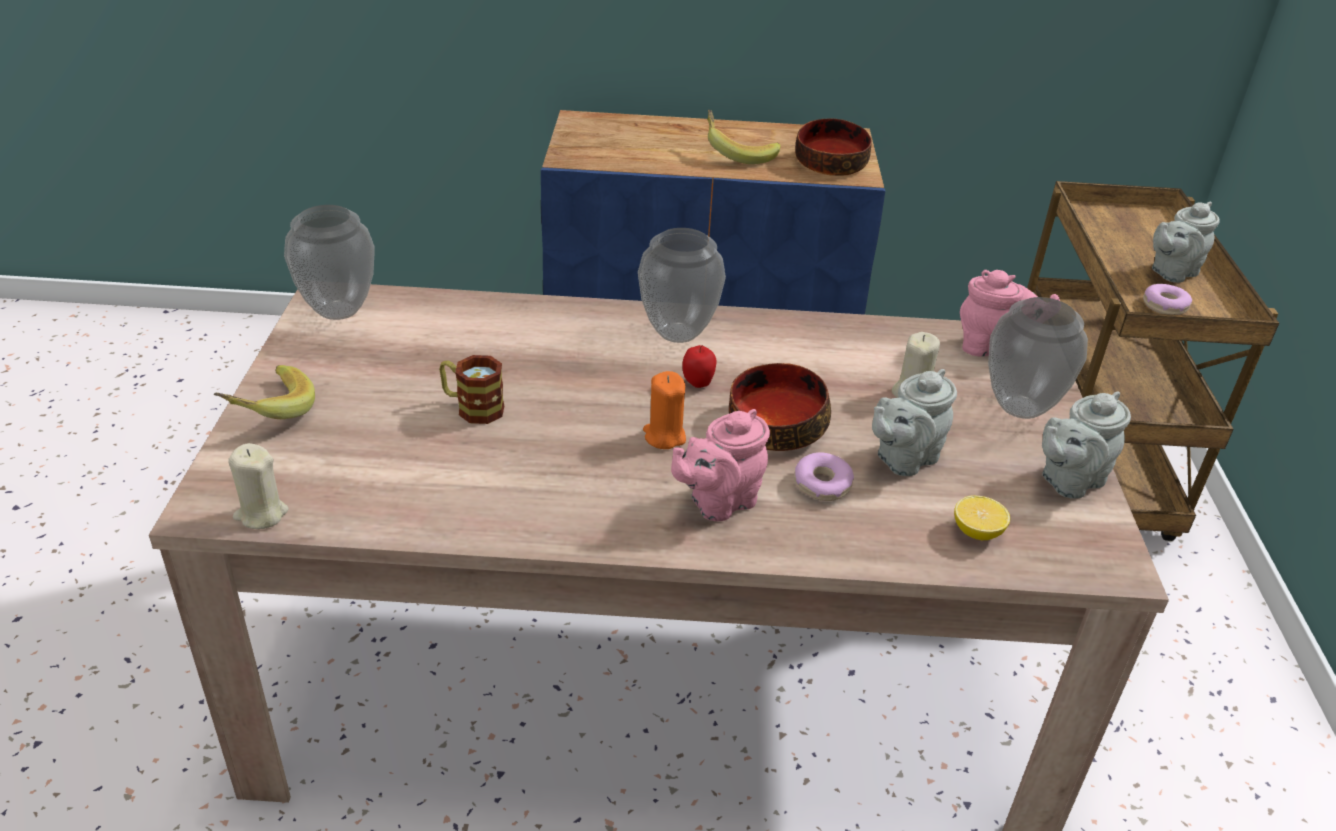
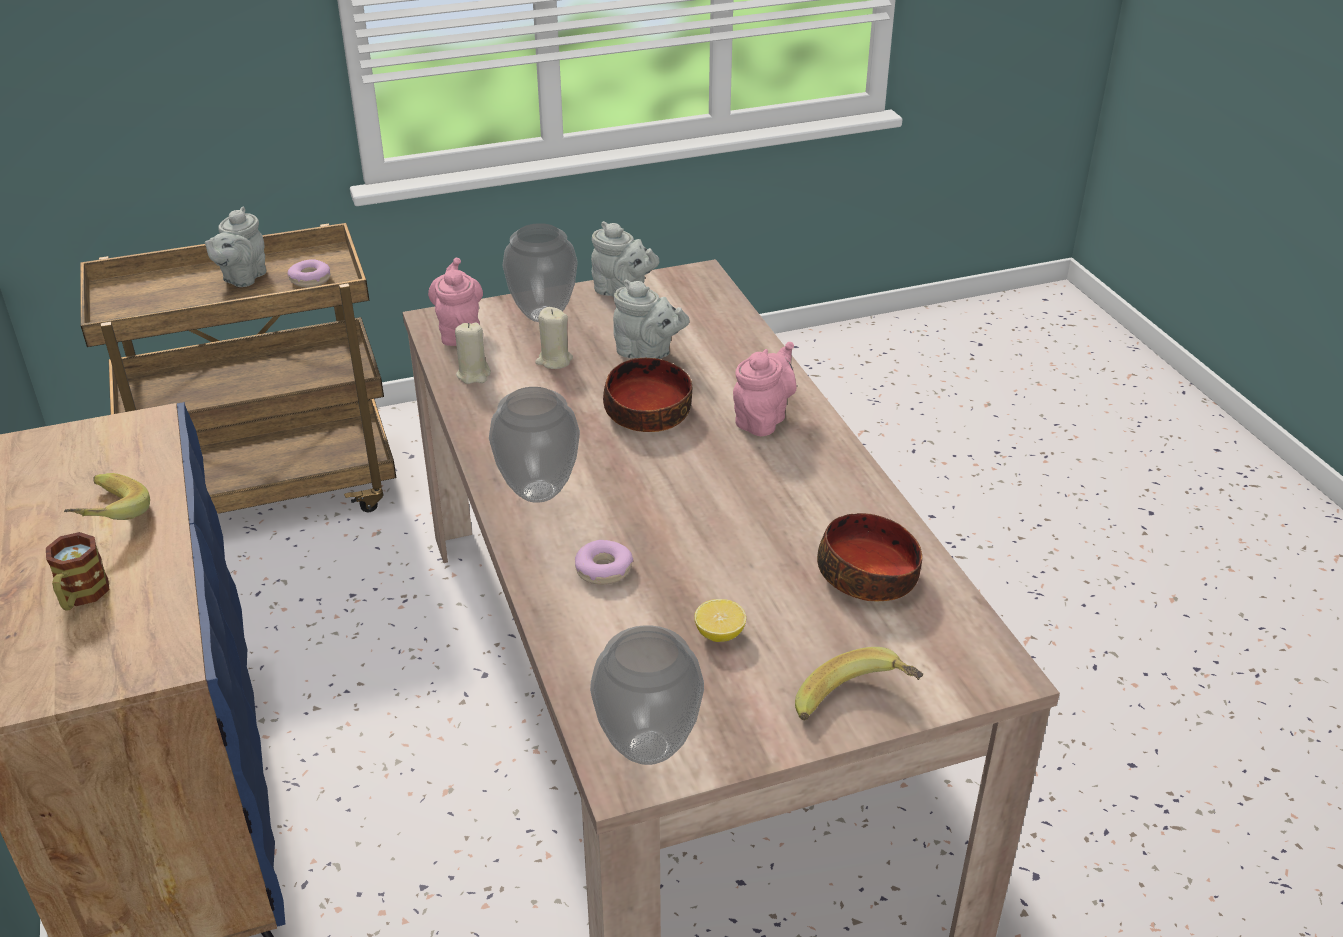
camera: 110 degrees left, 0 degrees up
(261, 514) = (979, 637): beige candle -> beige candle (474, 374)
(472, 407) = (746, 576): mug -> mug (81, 597)
(664, 436) = (703, 461): orange candle -> none
(698, 383) = (614, 462): apple -> none
(718, 502) = (763, 419): pink teapot -> pink teapot turned 90 degrees counterclockwise
(822, 485) = (706, 381): donut -> donut (604, 570)
(829, 163) = (118, 446): bowl -> bowl (868, 576)
(977, 532) = (707, 319): lemon -> lemon (719, 634)
(1171, 272) = (242, 278): grey teapot -> grey teapot turned 75 degrees clockwise

